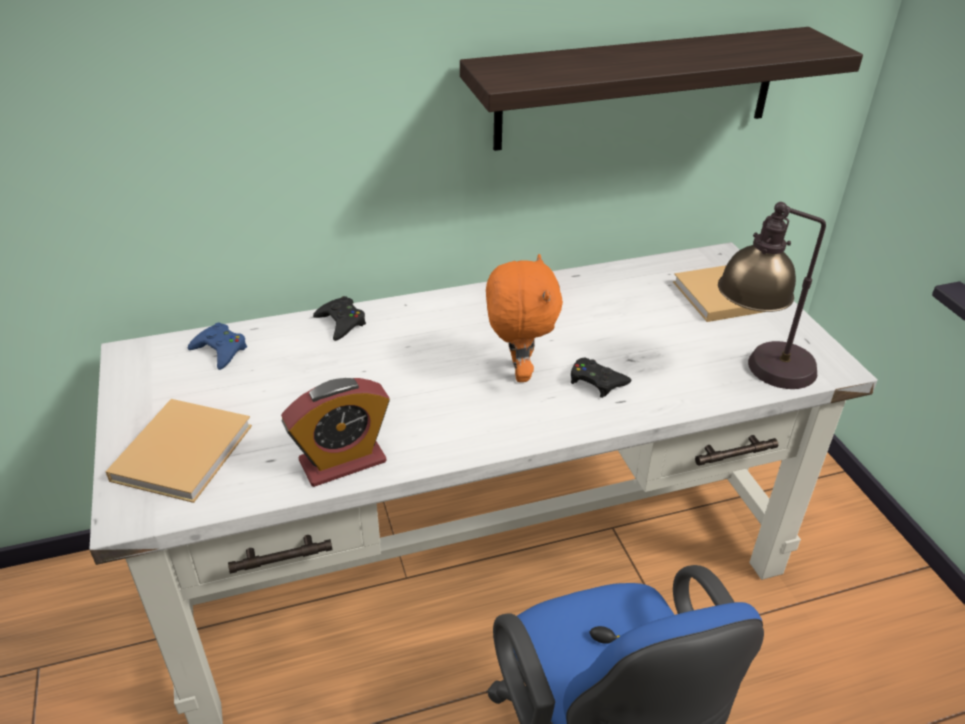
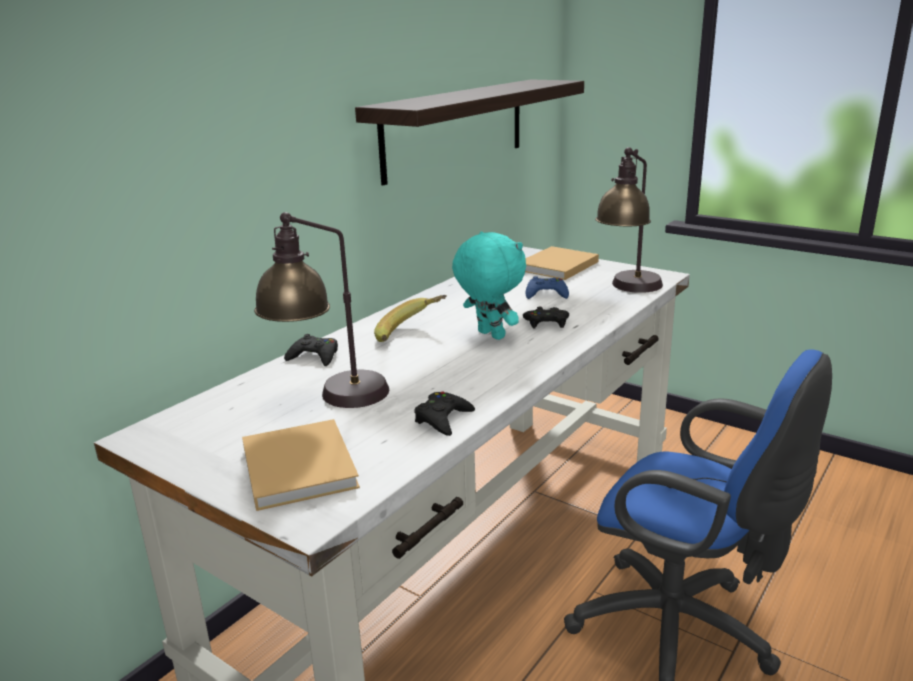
camera: 35 degrees left, 15 degrees down
(220, 350) = (231, 404): blue game controller -> blue game controller (546, 294)
(292, 384) = (330, 398): none -> table lamp
(342, 461) = (443, 419): alarm clock -> black game controller
(452, 333) = (411, 334): none -> banana
(518, 371) = (489, 335): orange plush toy -> turquoise plush toy

